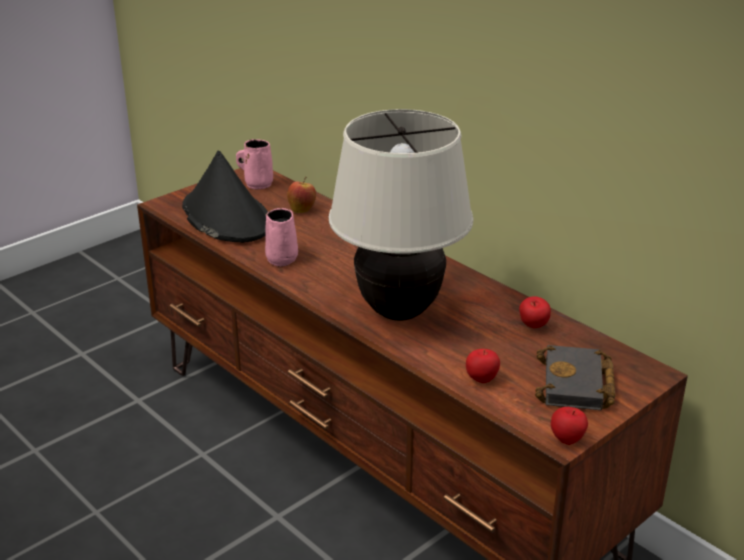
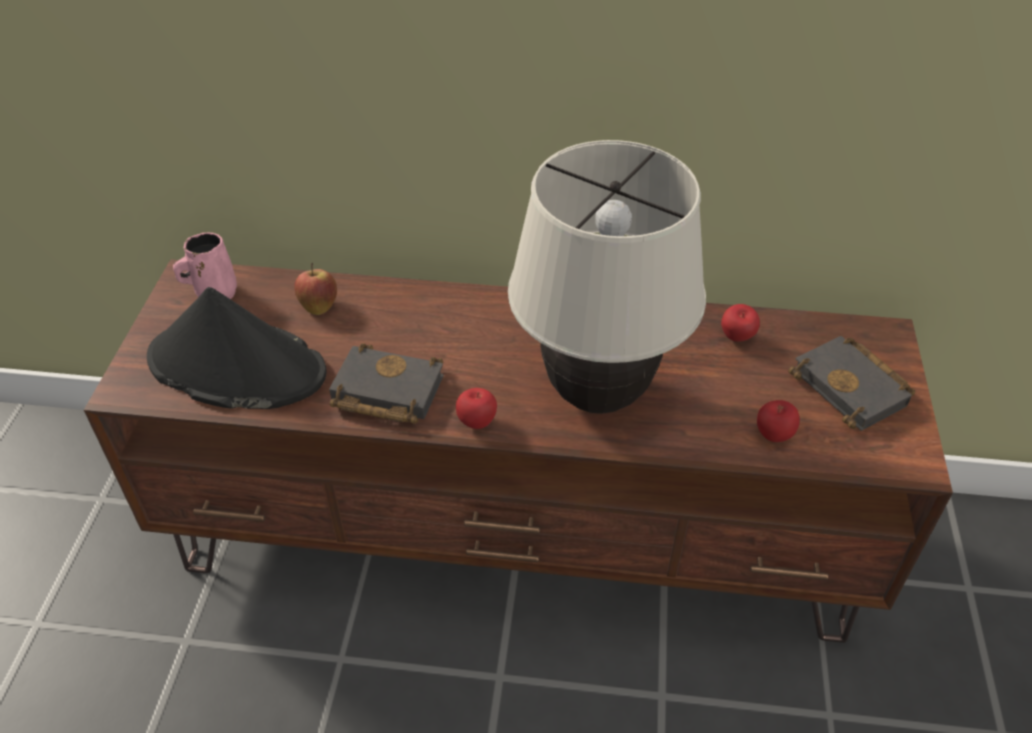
camera: 40 degrees left, 15 degrees up
(282, 258) = (384, 392): pink mug -> black book
(567, 440) = (921, 461): apple -> apple (477, 422)

